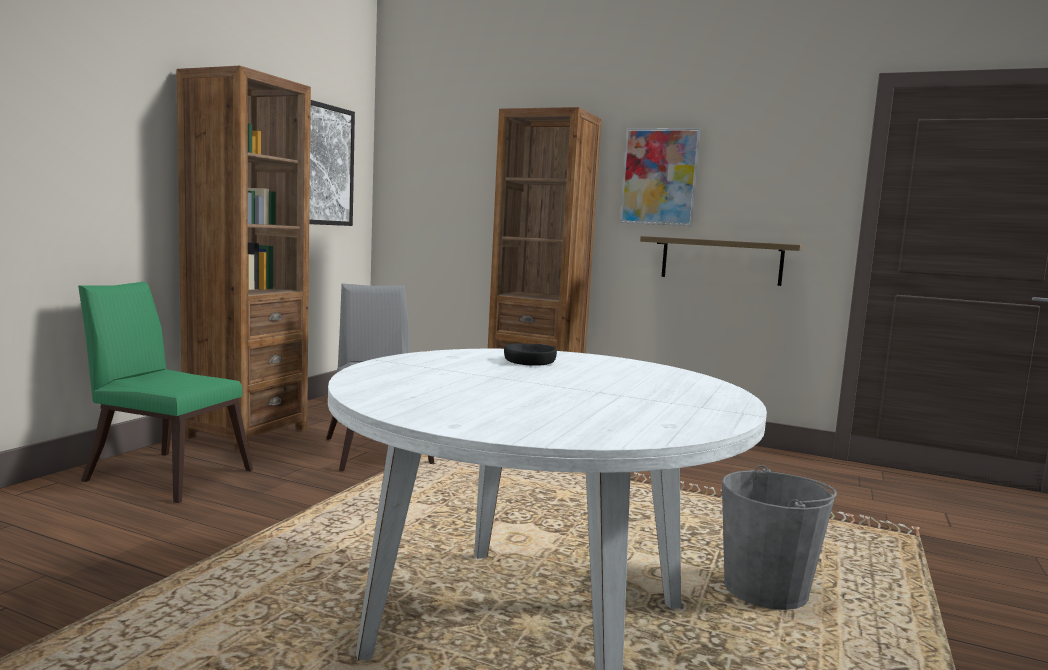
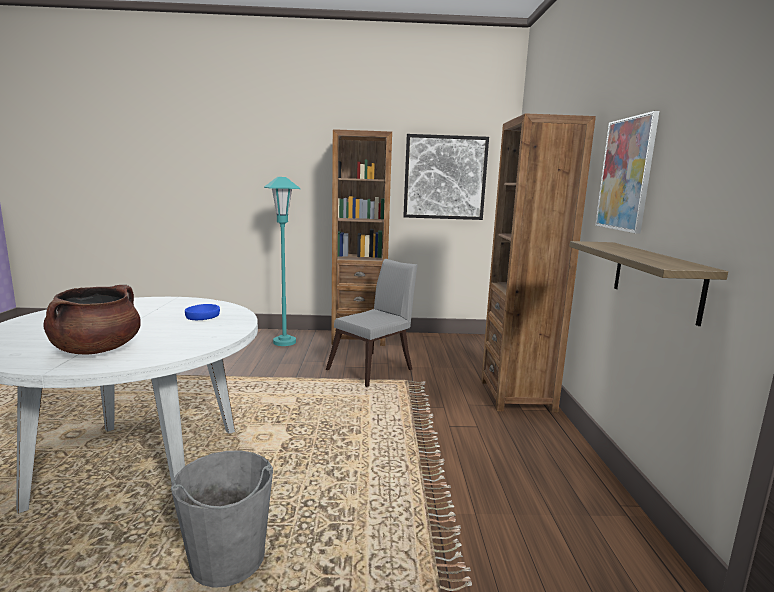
camera: 65 degrees right, 5 degrees up
(164, 474) = (284, 342): green chair -> turquoise floor lamp
(529, 361) = (203, 316): black bowl -> blue bowl
(667, 397) = (97, 349): none -> brown cooking pot

